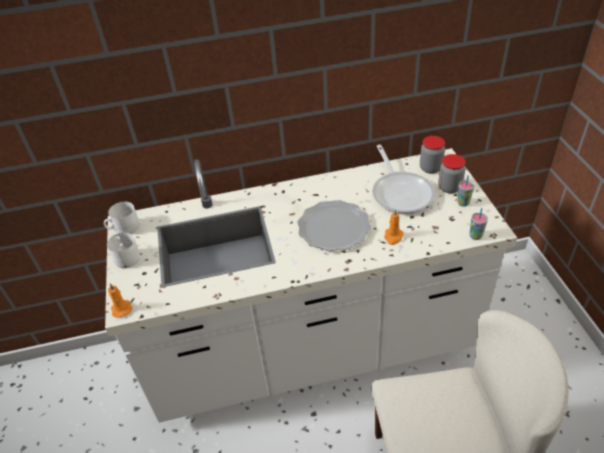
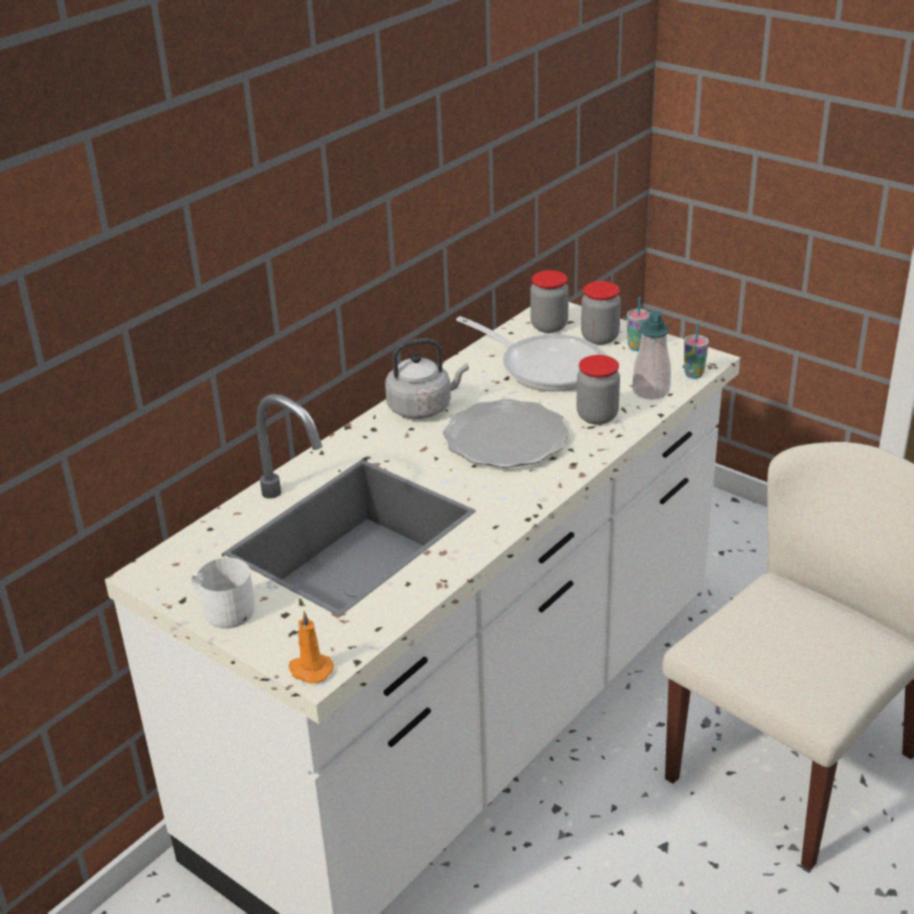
camera: 40 degrees left, 10 degrees down
(124, 228) = (163, 580): white mug -> none
(317, 190) = (423, 408): none -> grey kettle
(393, 237) = (597, 416): orange candle -> jar
(439, 235) = (651, 391): none -> soap dispenser

